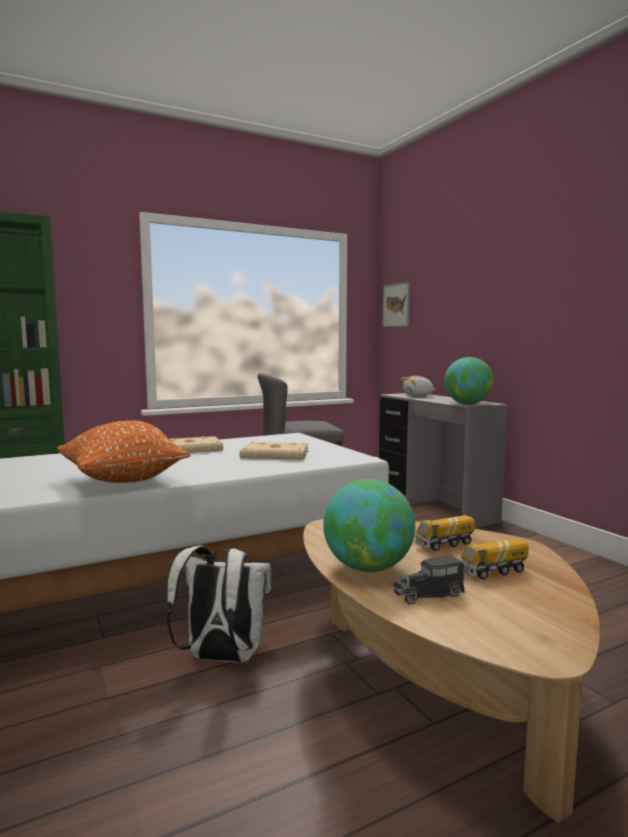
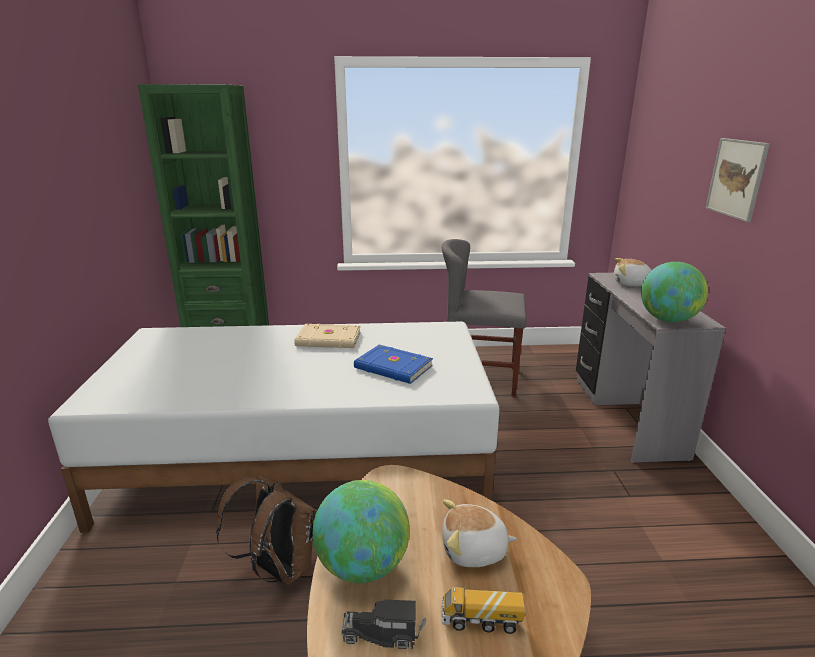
camera: 25 degrees right, 15 degrees up
(123, 480) = (225, 389): orange pillow -> none
(221, 658) = (278, 569): white backpack -> brown backpack
(275, 455) = (393, 368): beige book -> blue book
(396, 305) = (642, 154): picture -> picture (736, 178)
(444, 544) = (474, 551): toy truck -> plush toy

